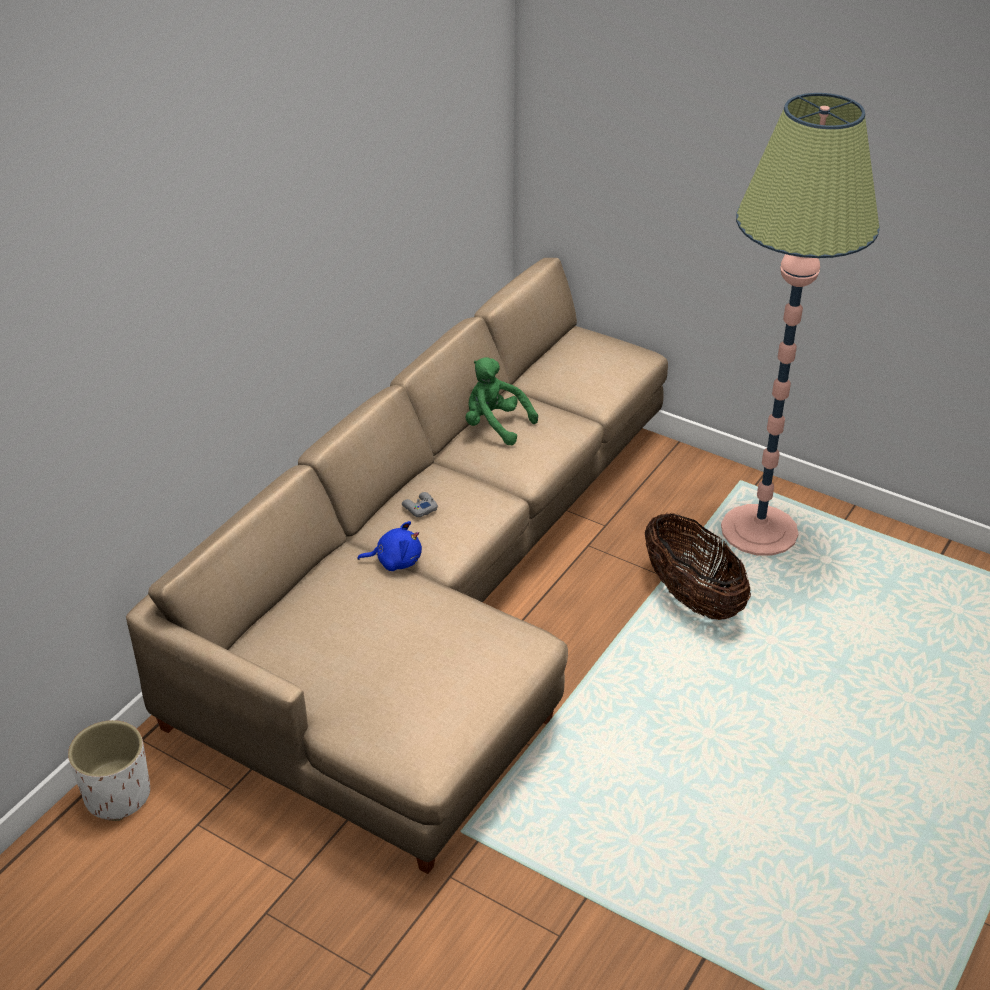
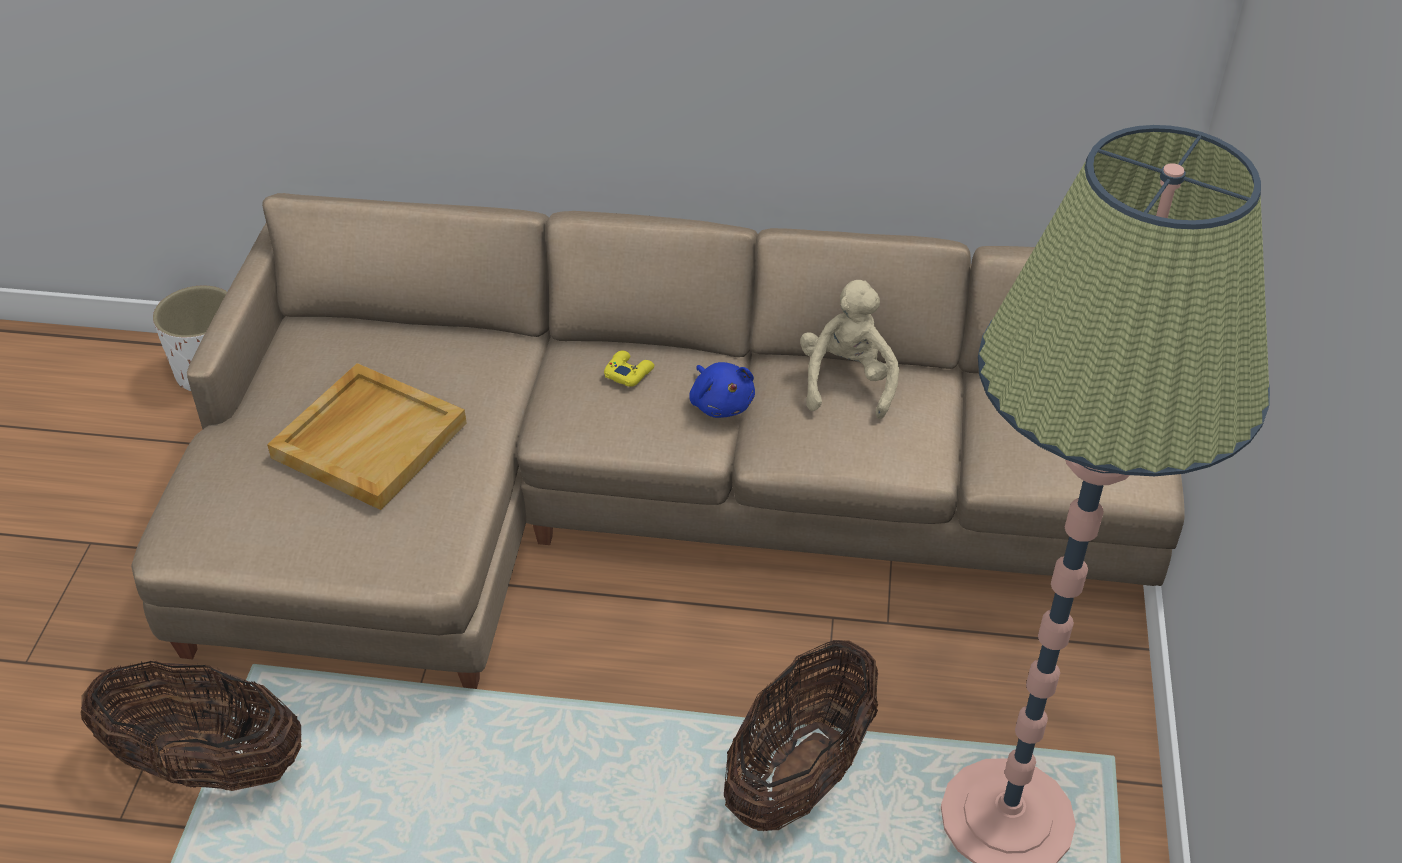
camera: 65 degrees right, 5 degrees up
(395, 561) = (521, 388): blue plush toy -> blue plush toy (721, 403)
(399, 641) = (369, 439): none -> beige tray
(419, 508) = (628, 372): grey game controller -> yellow game controller
(495, 425) = (847, 382): green plush toy -> beige plush toy
(538, 875) = (208, 765): none -> basket

